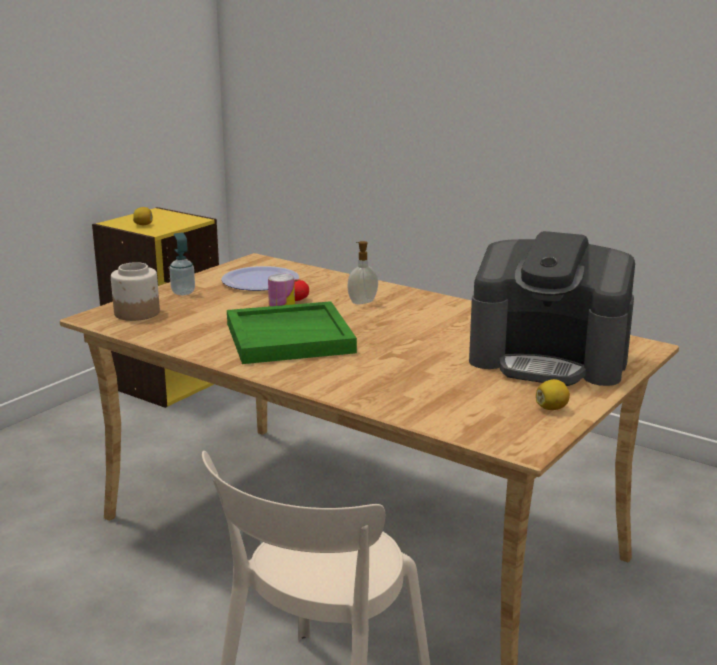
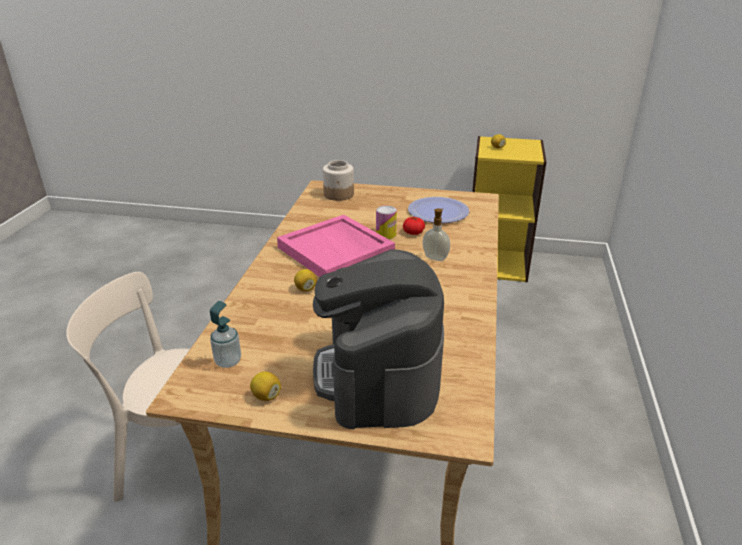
camera: 65 degrees right, 10 degrees up
(183, 292) = (388, 196): soap dispenser -> soap dispenser (228, 361)
(290, 337) = (337, 250): green tray -> pink tray
(362, 364) = (305, 289): none -> lemon

